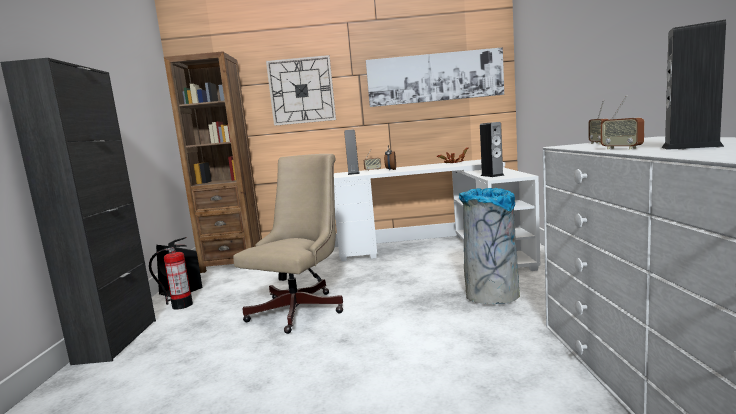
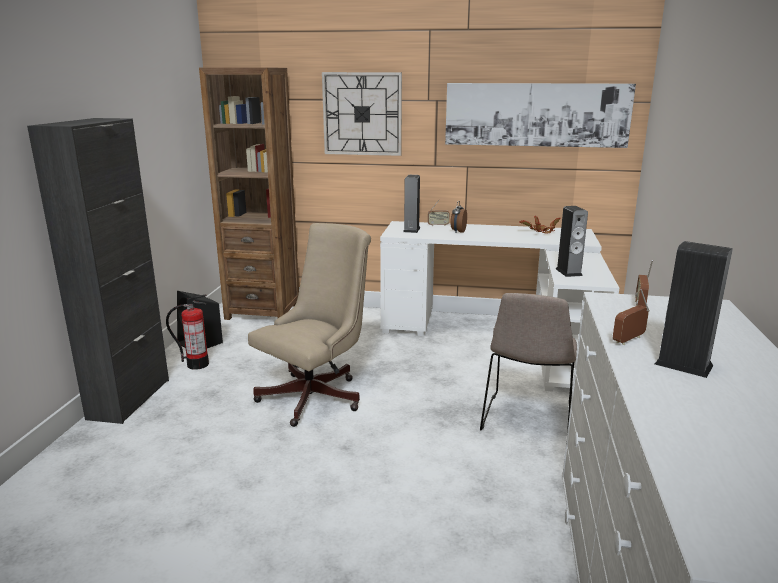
camera: 10 degrees right, 10 degrees up
(491, 295) = (527, 421): grey trash can -> beige chair
(621, 148) = (629, 340): radio -> radio turned 60 degrees clockwise

